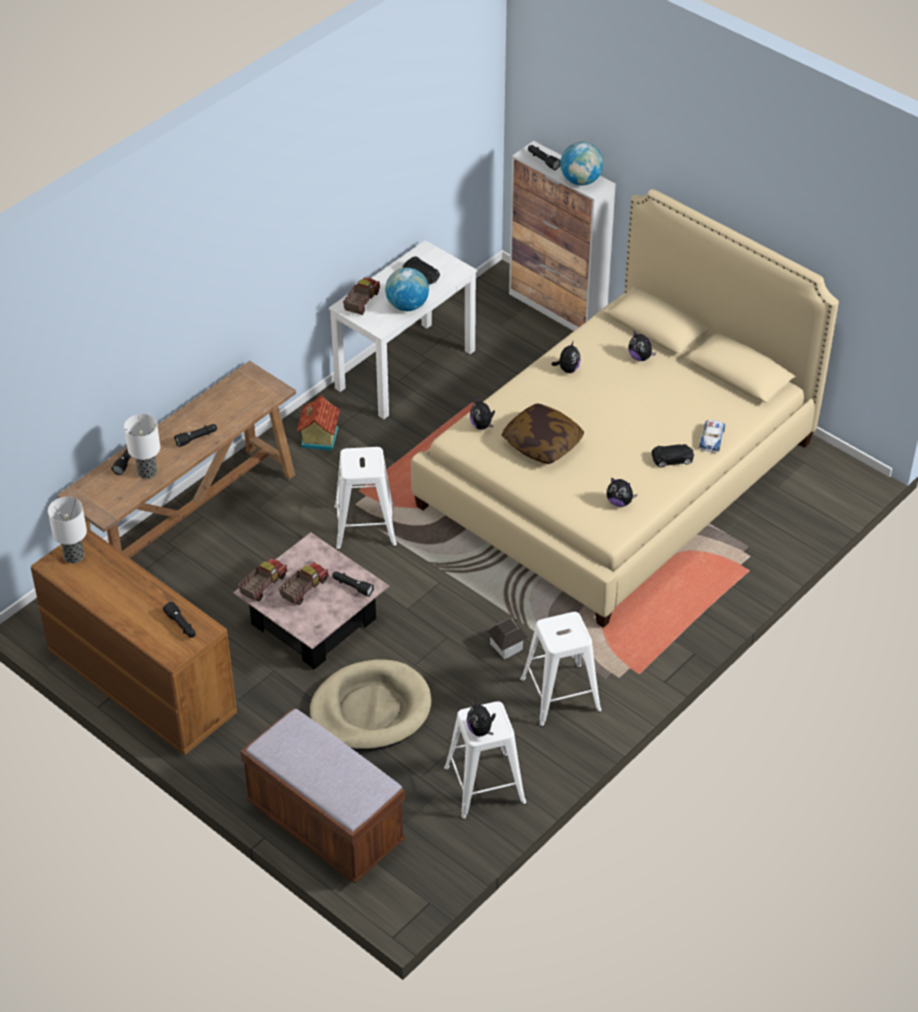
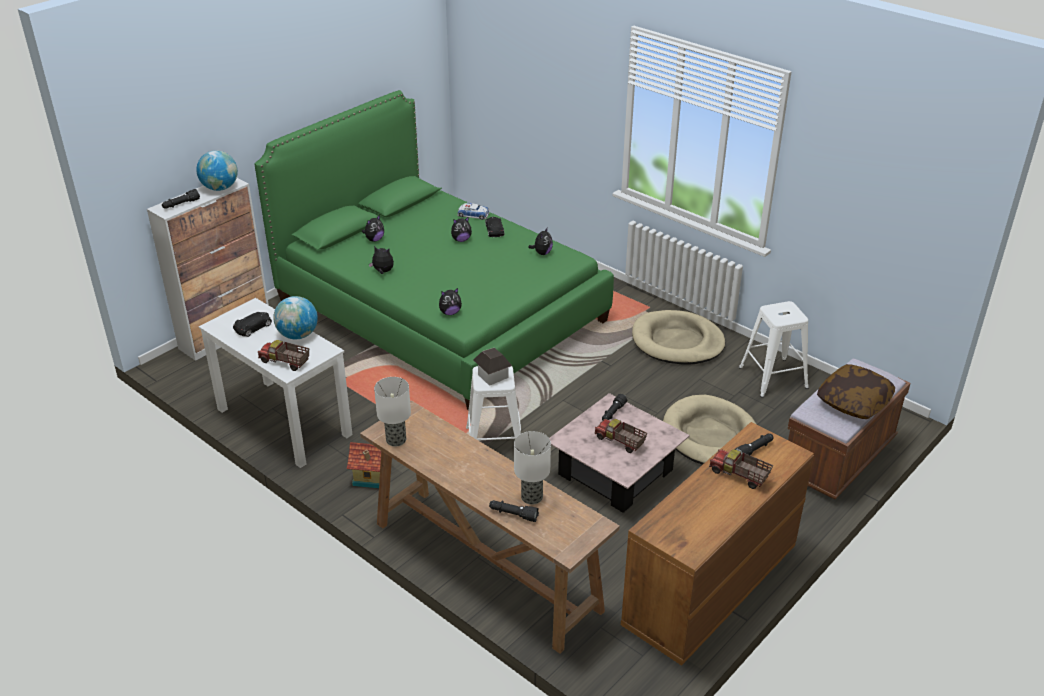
camera: 90 degrees left, 10 degrees down
(73, 556) = (675, 535): table lamp -> table lamp (396, 440)
(197, 438) = (480, 463): black flashlight -> none
(263, 585) = (617, 468): toy truck -> toy truck (739, 476)
(480, 730) = (792, 315): plush toy -> plush toy (461, 240)
(507, 646) = (631, 366): toy house -> toy house (493, 376)
(542, 443) = (474, 284): pillow -> pillow (853, 401)
(560, 696) = (677, 342): white stool -> beige dog bed
(616, 473) = (440, 310): beige bed -> green bed

